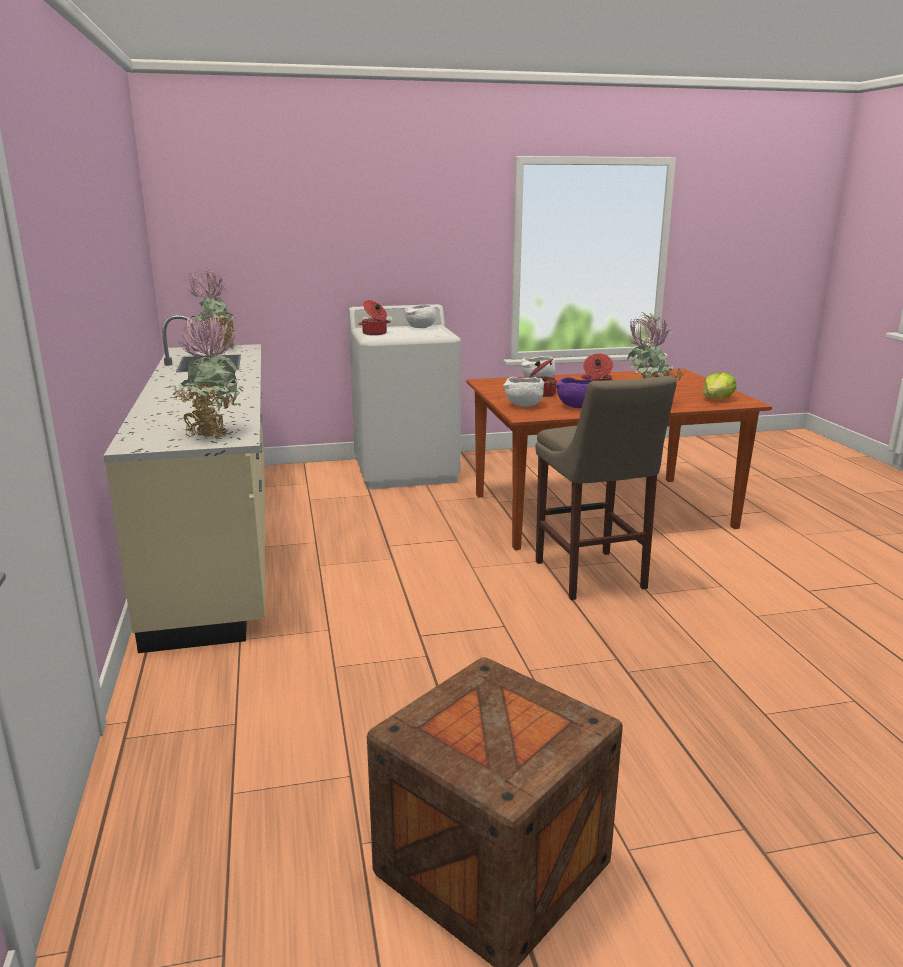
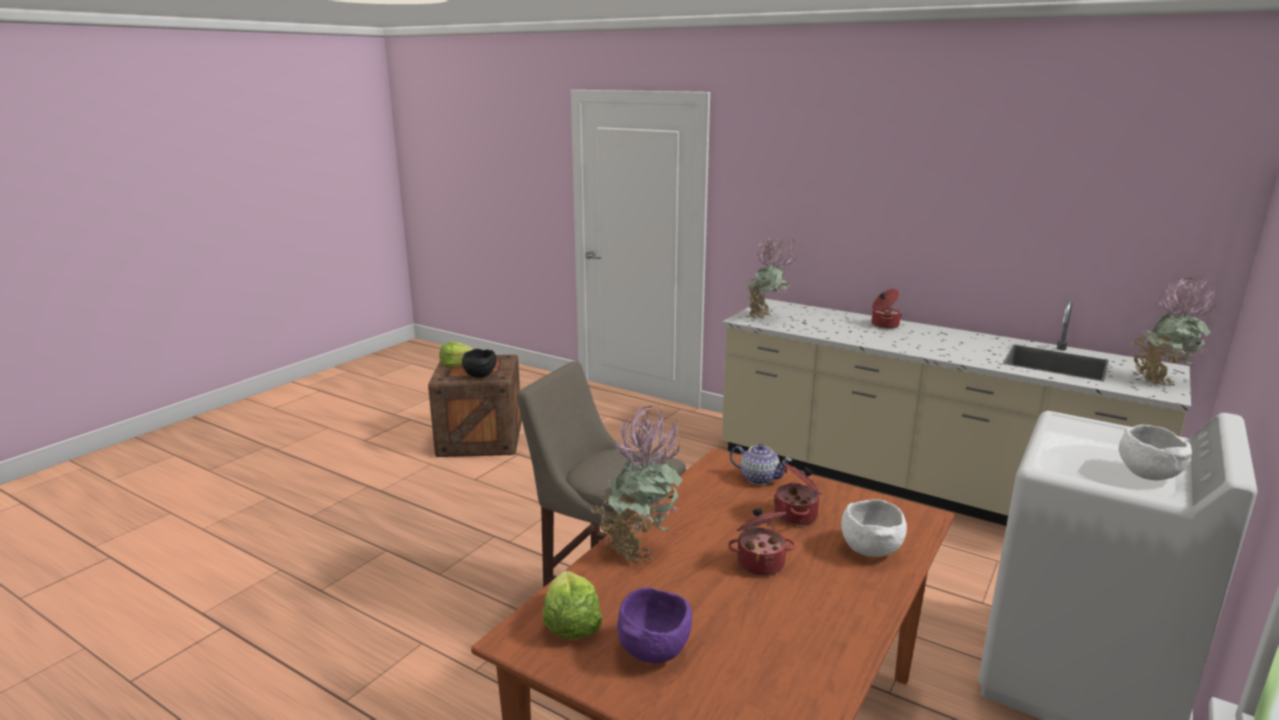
camera: 135 degrees right, 0 degrees up
(375, 333) = (1102, 430): cooking pot -> cooking pot (884, 325)
(513, 690) = (481, 376): none -> black bowl
(517, 753) = (457, 364): none -> lettuce
(523, 406) = (759, 478): white bowl -> teapot
(575, 407) = (708, 501): purple bowl -> purple bowl (654, 650)

